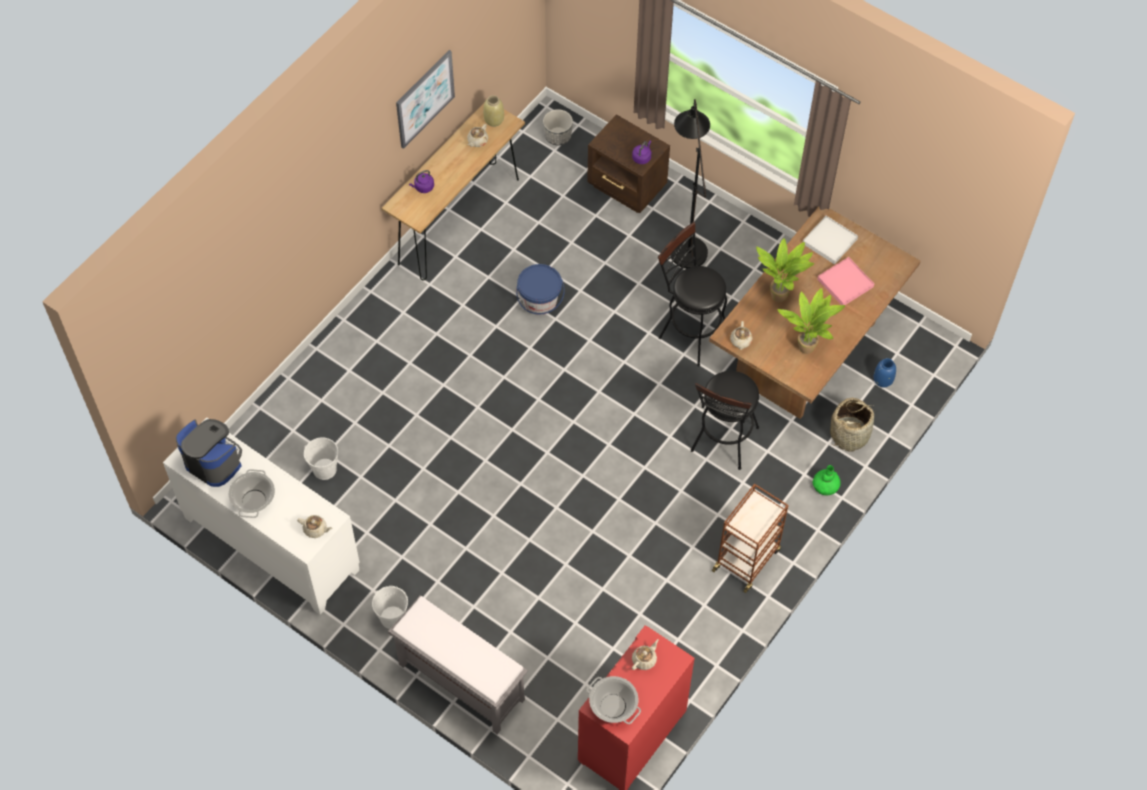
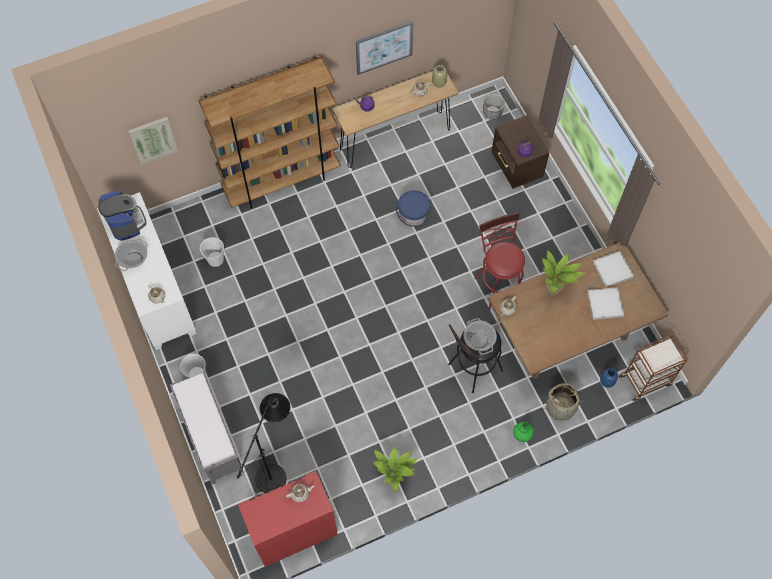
camera: 30 degrees right, 5 degrees up
(201, 337) = (153, 139): none -> picture
(349, 335) = (282, 181): none -> brown bookcase
(613, 706) = (261, 514): cooking pot -> cooking pot (479, 340)
(687, 244) = (532, 224): black floor lamp -> black floor lamp (275, 470)
(689, 332) = (497, 284): black stool -> red stool
(747, 559) = (439, 455): brown cart -> brown cart (646, 380)
(806, 346) = (550, 335): potted plant -> potted plant (394, 479)
(845, 283) = (605, 304): pink tray -> white tray

